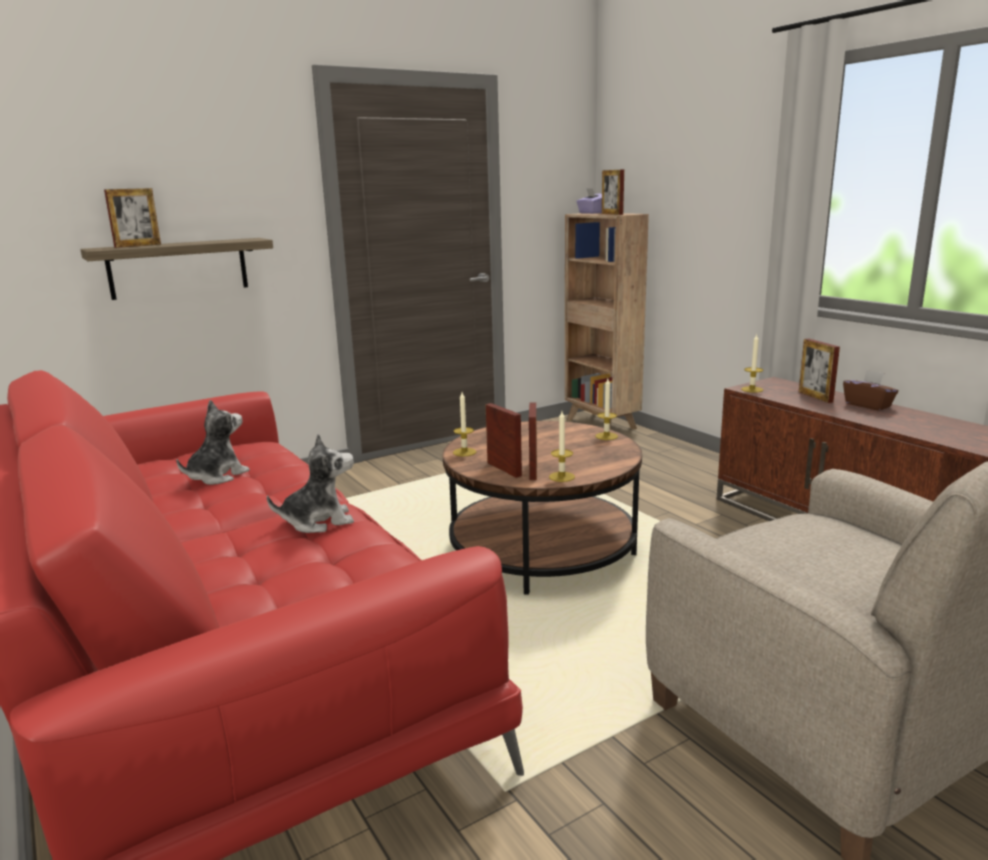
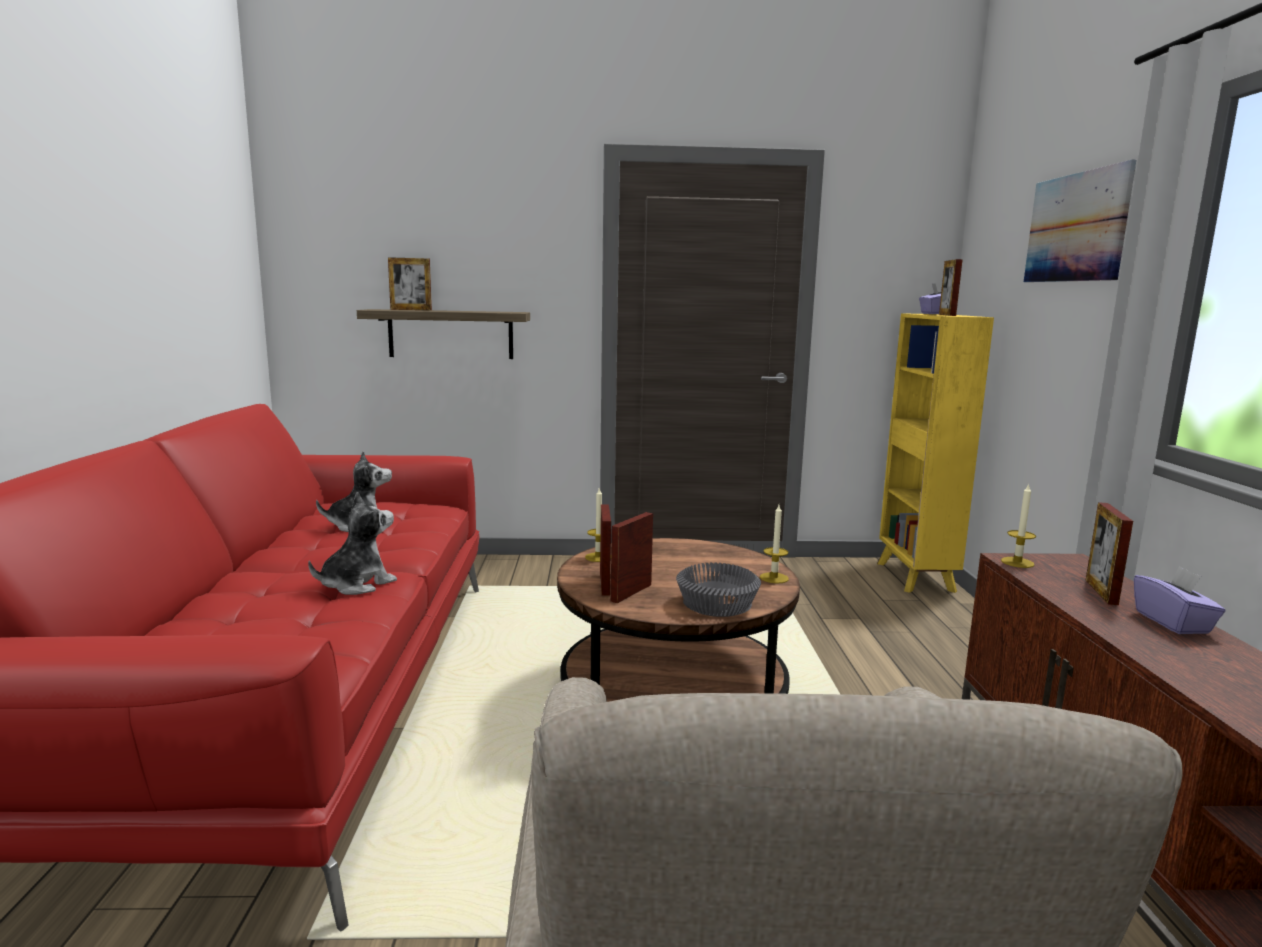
camera: 30 degrees right, 5 degrees down
(318, 521) = (357, 584): plush toy -> plush toy turned 60 degrees counterclockwise
(561, 477) = (648, 607): candle -> none
(601, 424) = (915, 578): brown bookcase -> yellow bookcase
(602, 462) = (718, 604): none -> grey bowl
(717, 145) = (1075, 227): none -> picture
(868, 405) = (1173, 622): brown tissue box -> purple tissue box

